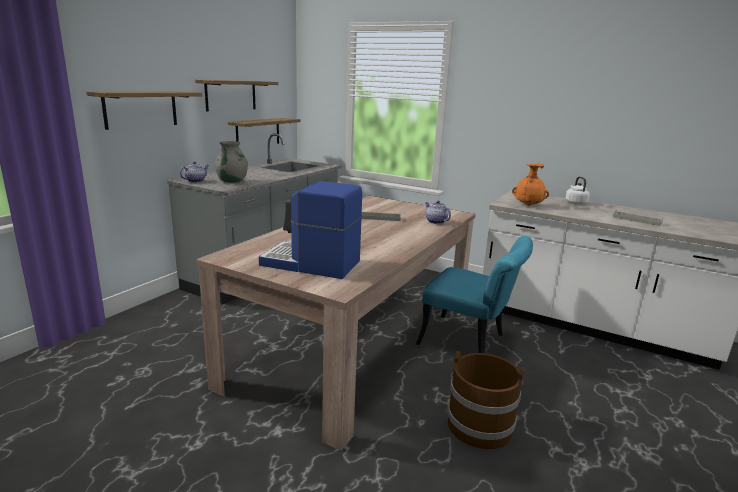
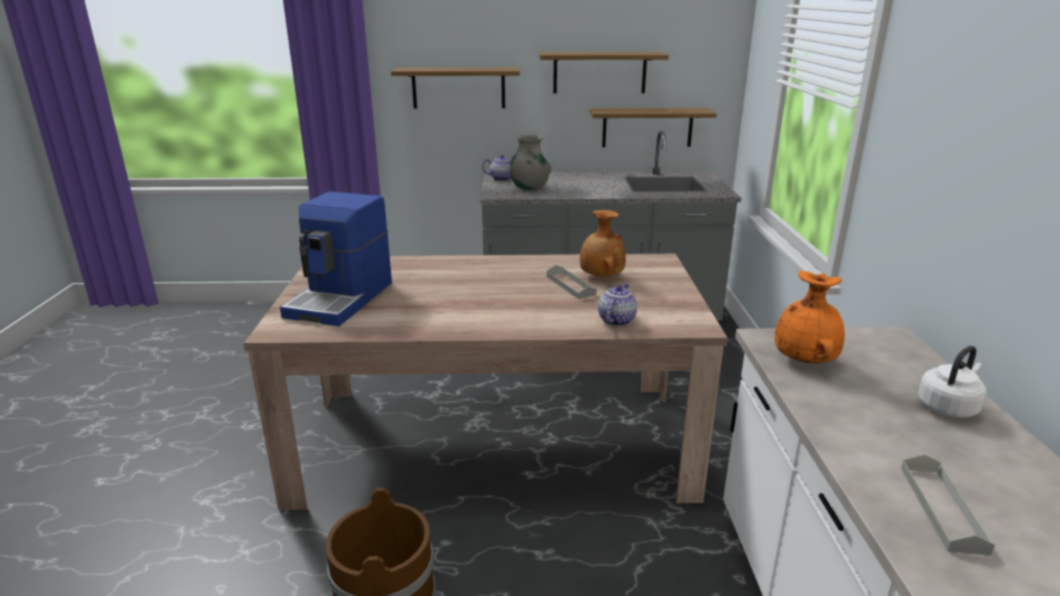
camera: 60 degrees right, 5 degrees up
(311, 264) = (342, 299): coffee machine -> coffee machine turned 150 degrees counterclockwise
(377, 211) = (600, 277): none -> brown vase
(470, 342) = (605, 540): turquoise chair -> none

